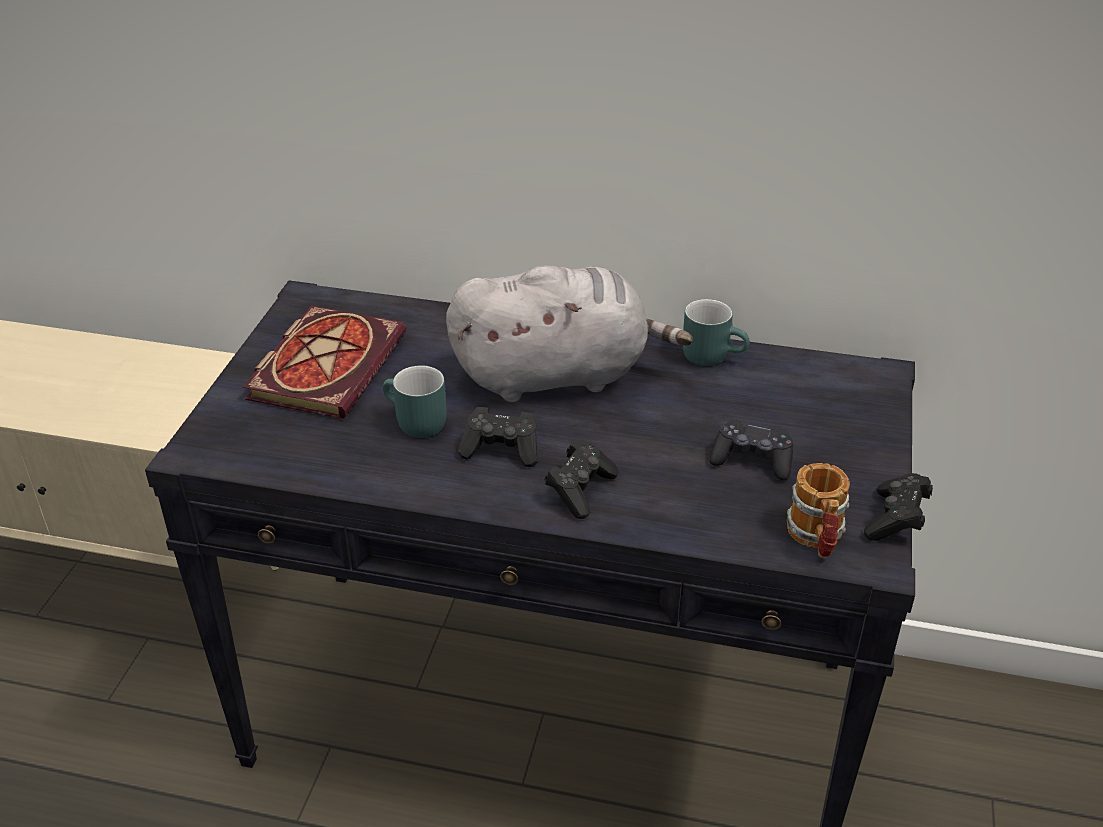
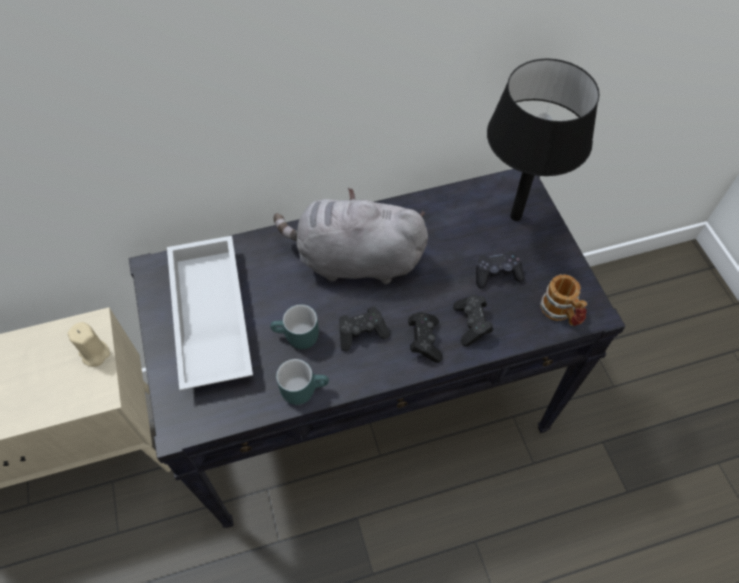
camera: 30 degrees left, 20 degrees up
(192, 392) = (94, 353): none -> beige candle
(326, 364) = (209, 317): book -> white tray
(558, 375) = (354, 260): grey plush toy -> grey plush toy turned 135 degrees counterclockwise
(713, 355) = (428, 205): turquoise mug -> turquoise mug (303, 388)
(836, 408) = (515, 216): none -> black table lamp
(895, 520) = (589, 281): black game controller -> black game controller (471, 324)

